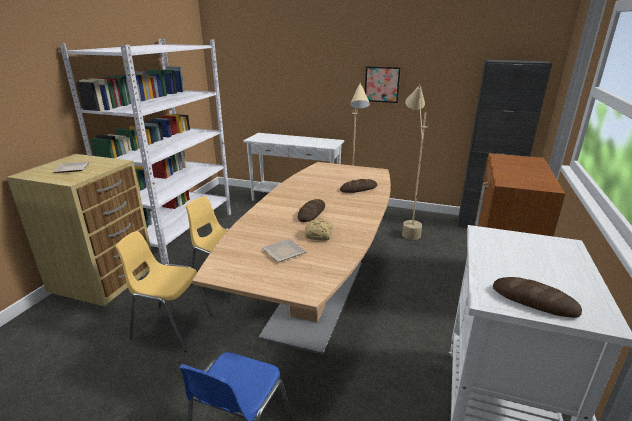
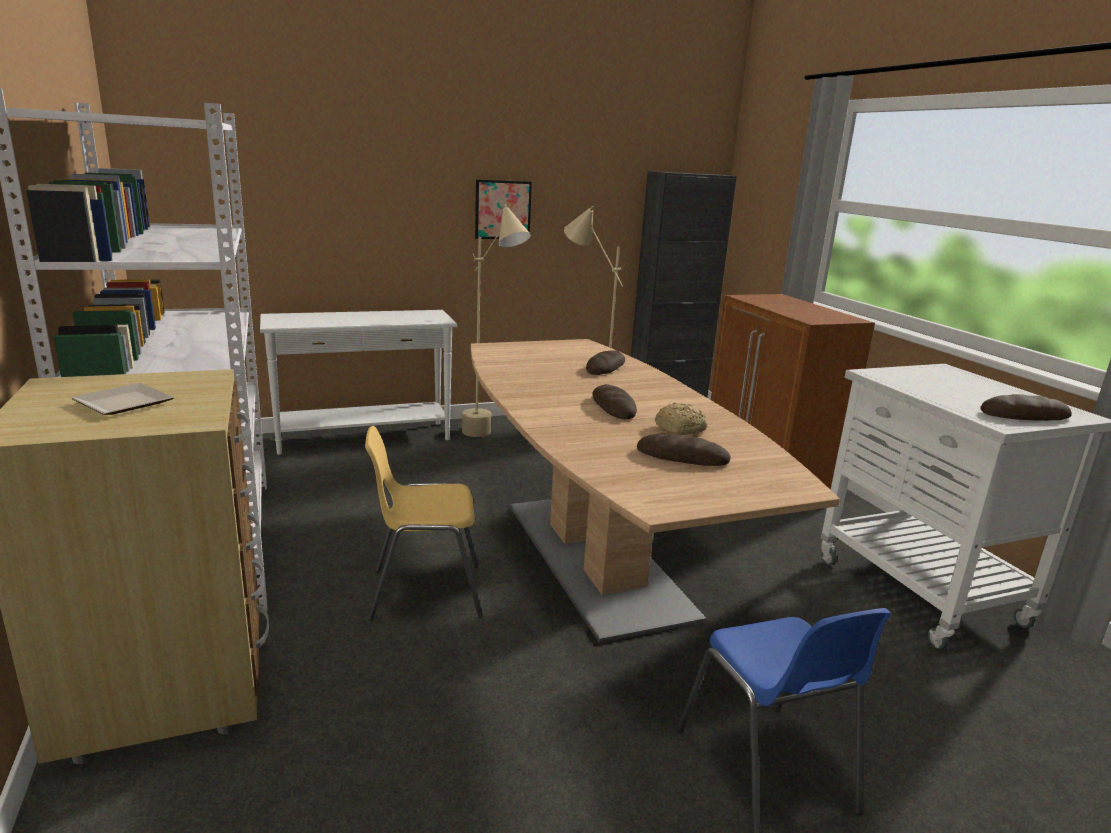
camera: 40 degrees left, 5 degrees down
(171, 327) = (436, 693): yellow chair -> none
(284, 251) = (682, 457): plate -> bread

